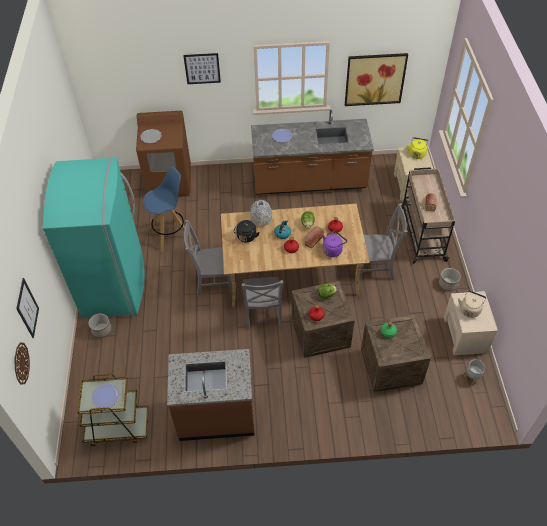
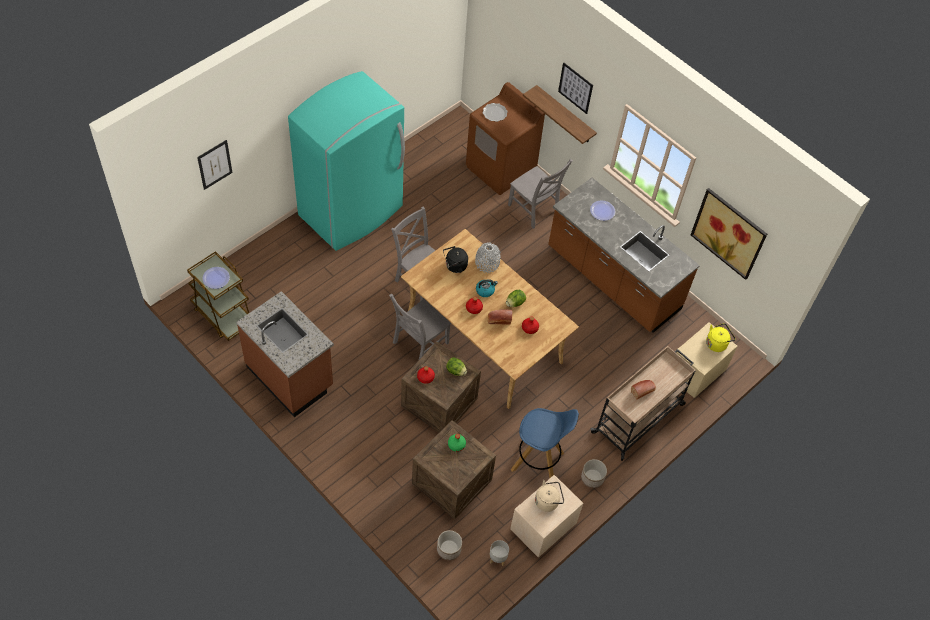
camera: 45 degrees right, 5 degrees up
(21, 363) = (171, 198): wall clock -> none
(102, 330) = (300, 238): planter -> planter (449, 549)
(170, 235) = (441, 214): blue stool -> blue stool (538, 462)
(200, 99) = (565, 115): none -> shelf
(333, 250) = (502, 342): purple kettle -> none
(376, 267) = (557, 403): grey chair -> grey chair (534, 210)

